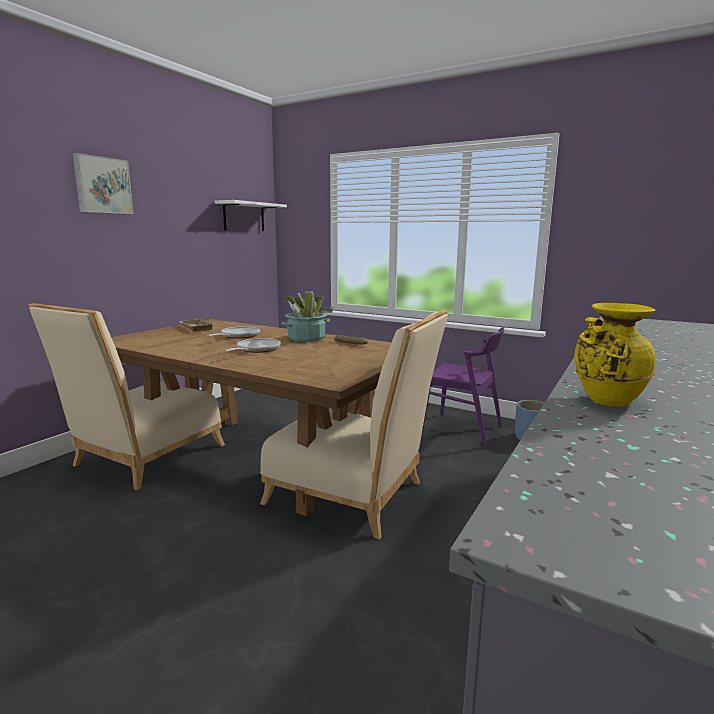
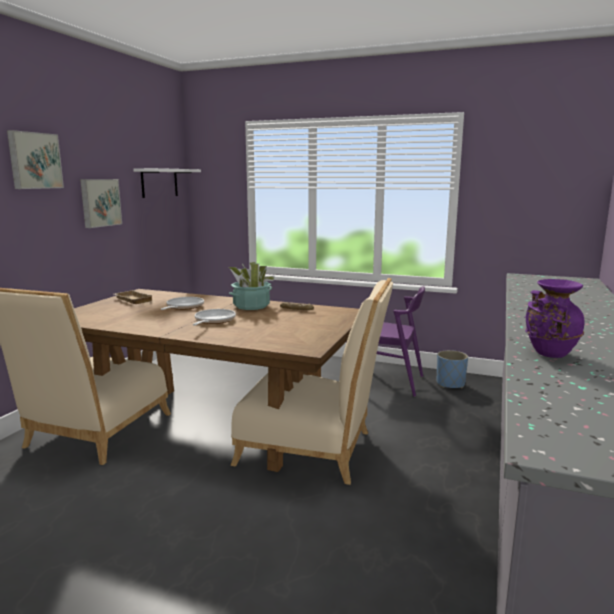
camera: 10 degrees left, 0 degrees up
(175, 232) = (100, 202): none -> picture
(606, 401) = (549, 353): yellow vase -> purple vase

